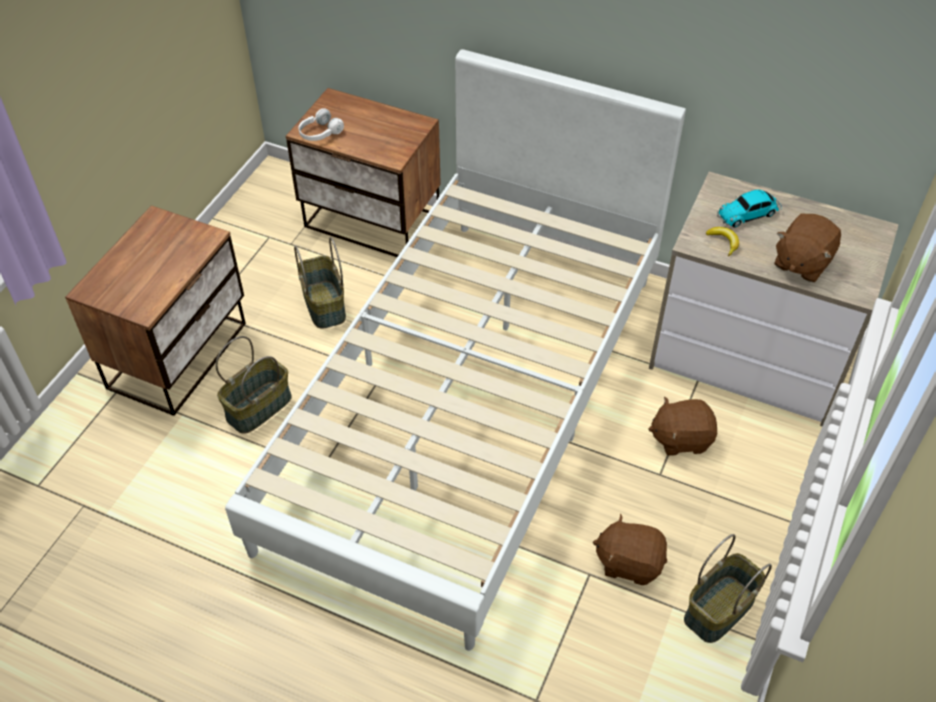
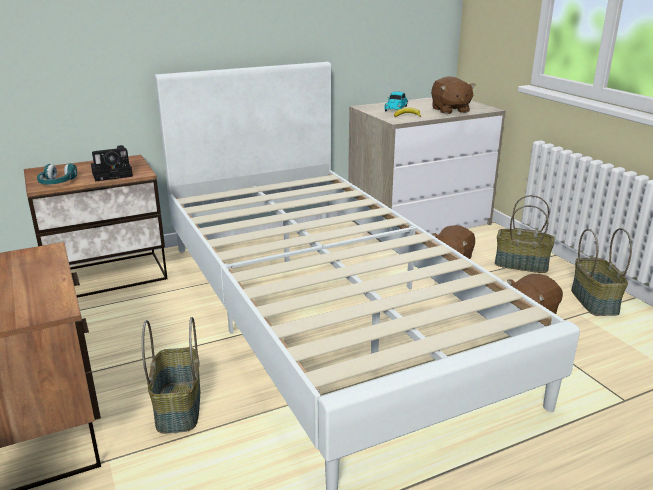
camera: 50 degrees left, 25 degrees down
(320, 133) = (57, 183): white headphones -> turquoise headphones
(323, 305) = (137, 328): basket -> basket (520, 264)
(373, 145) = (114, 174): none -> camera

